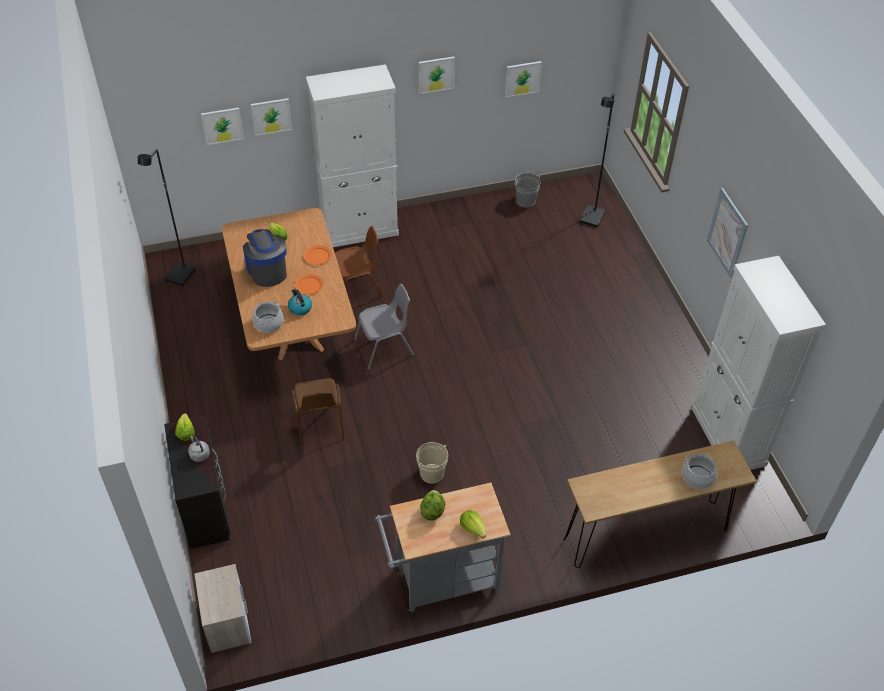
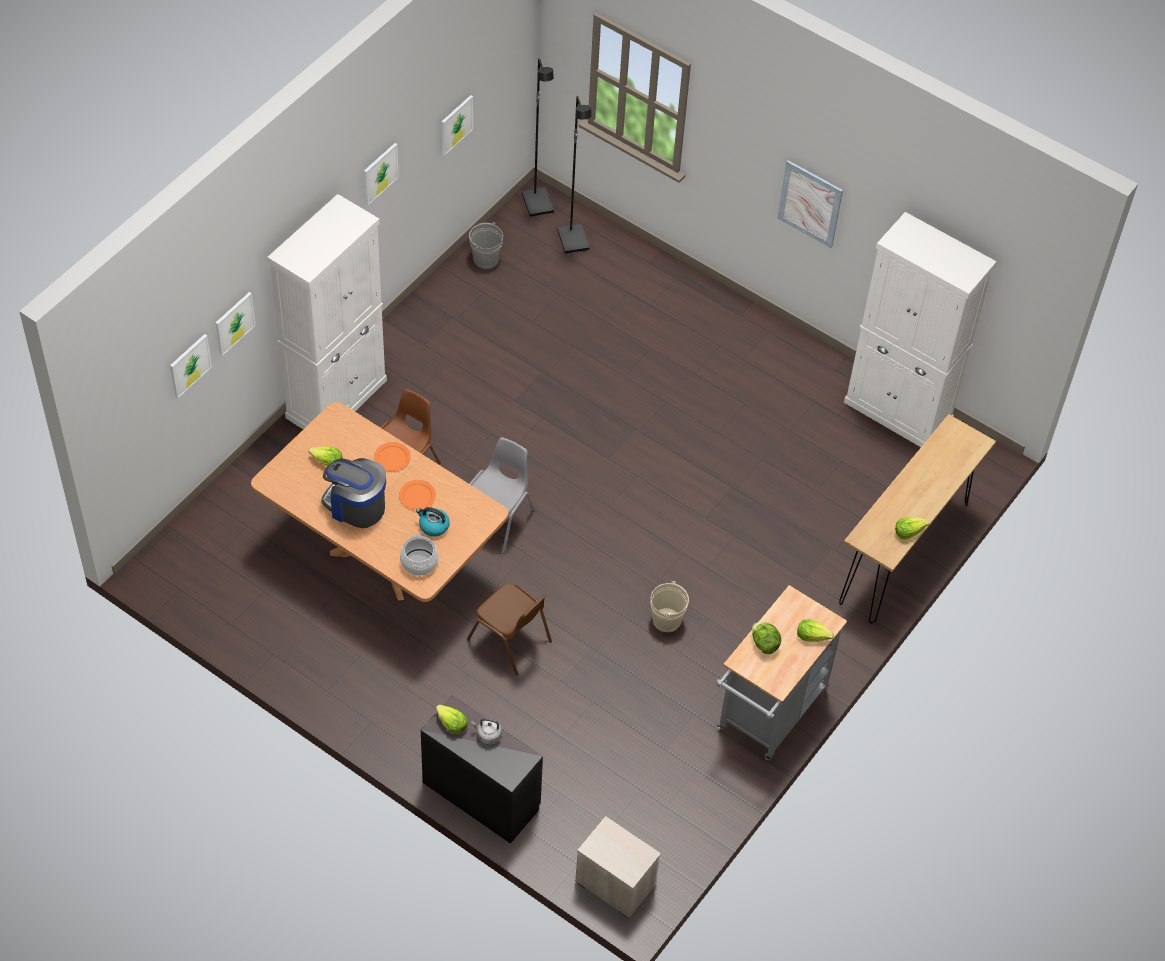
camera: 40 degrees left, 5 degrees up
(181, 275) = (189, 573): black floor lamp -> black floor lamp (538, 204)
(623, 503) = (908, 531): none -> lettuce
(697, 477) = (947, 468): cooking pot -> none

